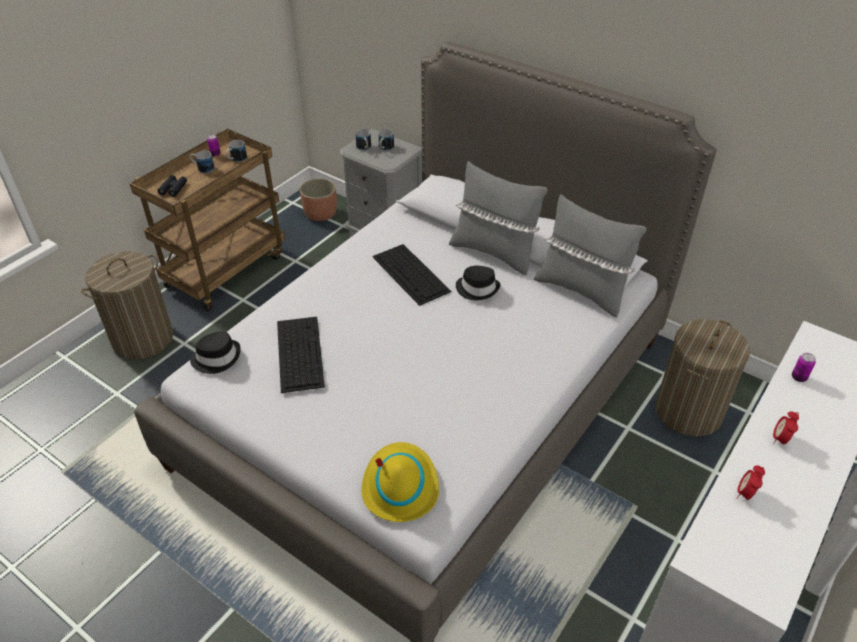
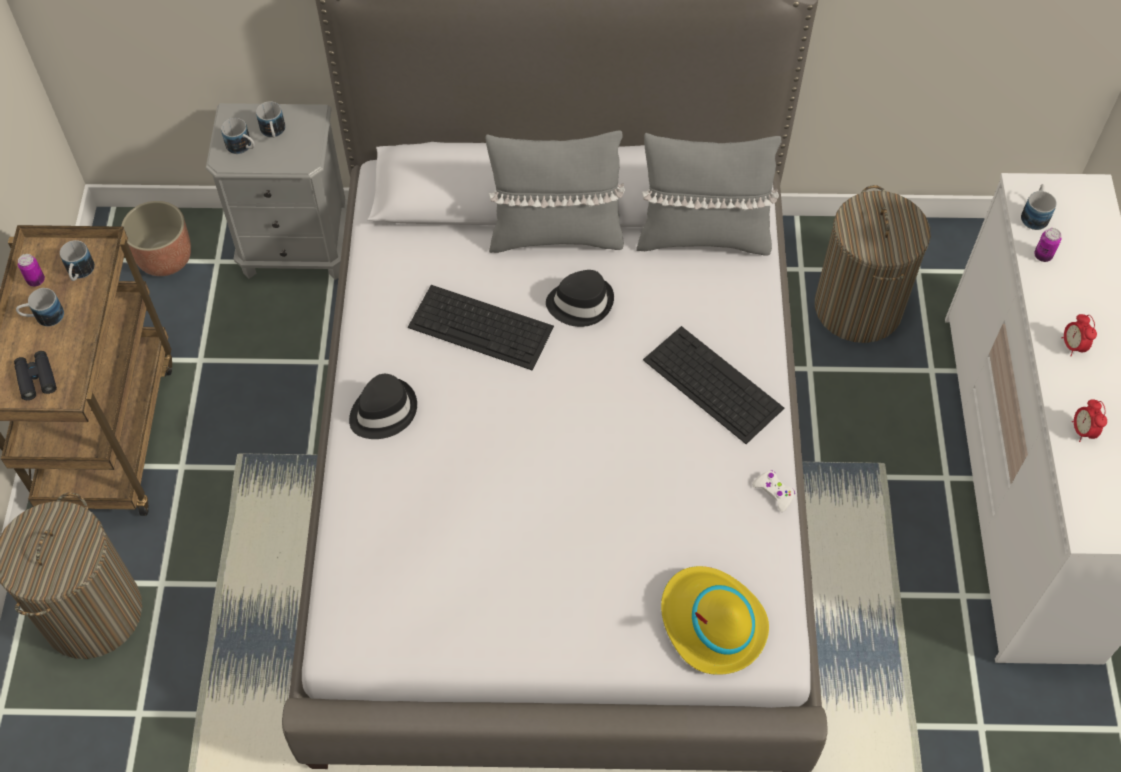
camera: 35 degrees left, 15 degrees up
(217, 358) = (350, 599): black hat -> black hat (382, 411)
(299, 352) = (448, 527): keyboard -> keyboard (711, 383)
(507, 438) = (774, 492): none -> white game controller
(811, 352) = (1034, 214): none -> mug

